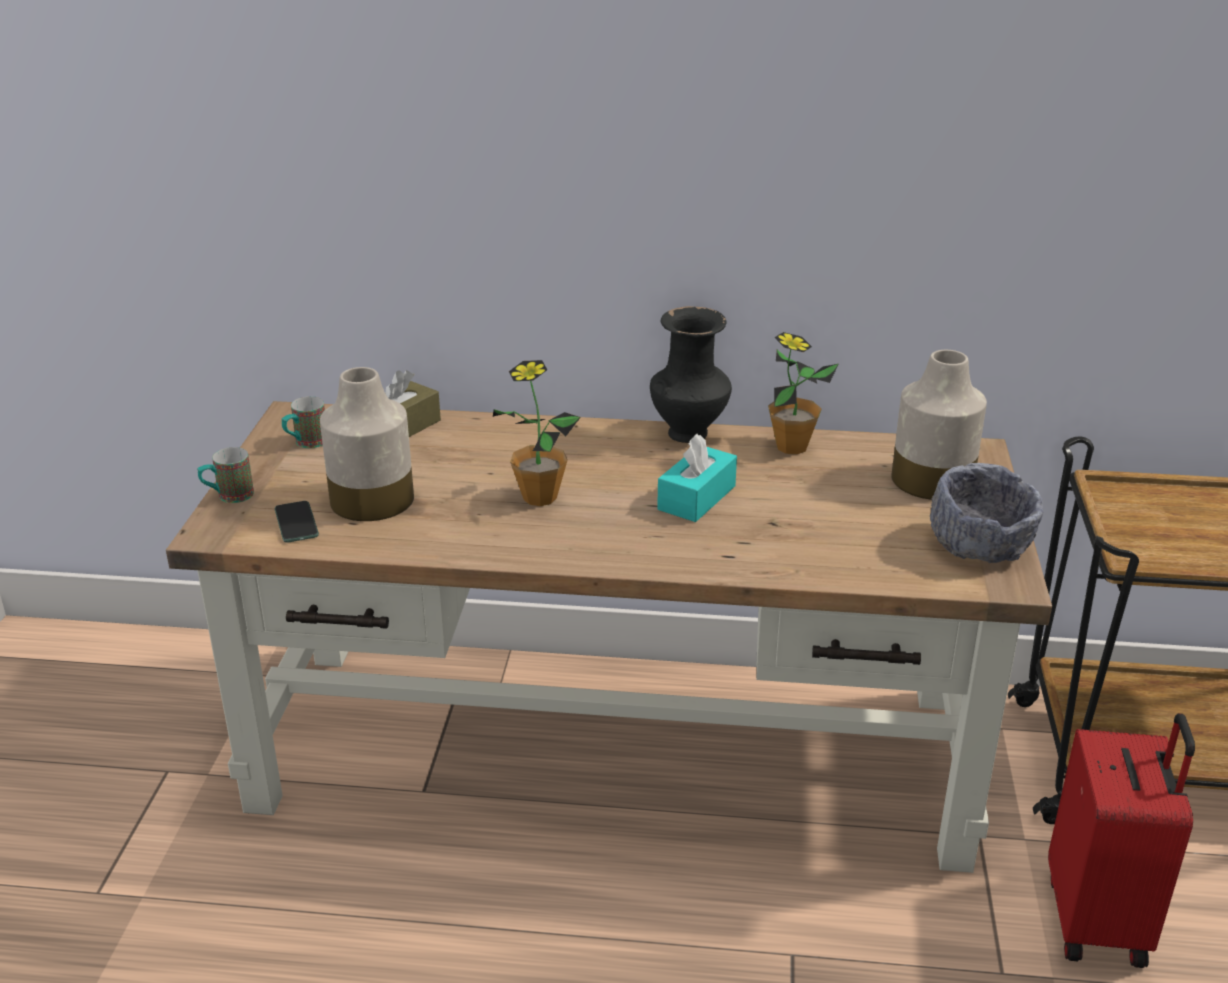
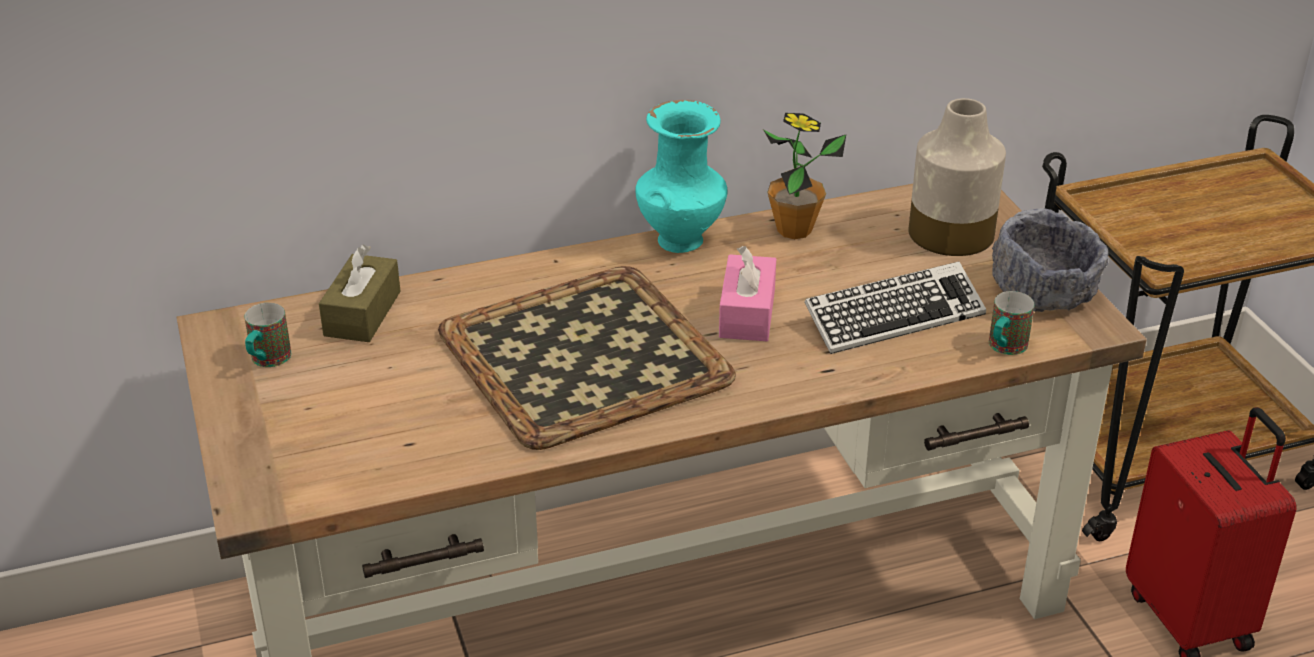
camera: 25 degrees left, 5 degrees up
(228, 497) = (233, 452): mug -> mug (1004, 348)
(296, 523) = (344, 462): phone -> none
(373, 498) = (406, 408): beige vase -> none
(539, 497) = (587, 356): potted plant -> tray
(689, 433) = (681, 239): black vase -> turquoise vase
(696, 498) = (747, 313): turquoise tissue box -> pink tissue box
(822, 530) = (894, 317): none -> keyboard

